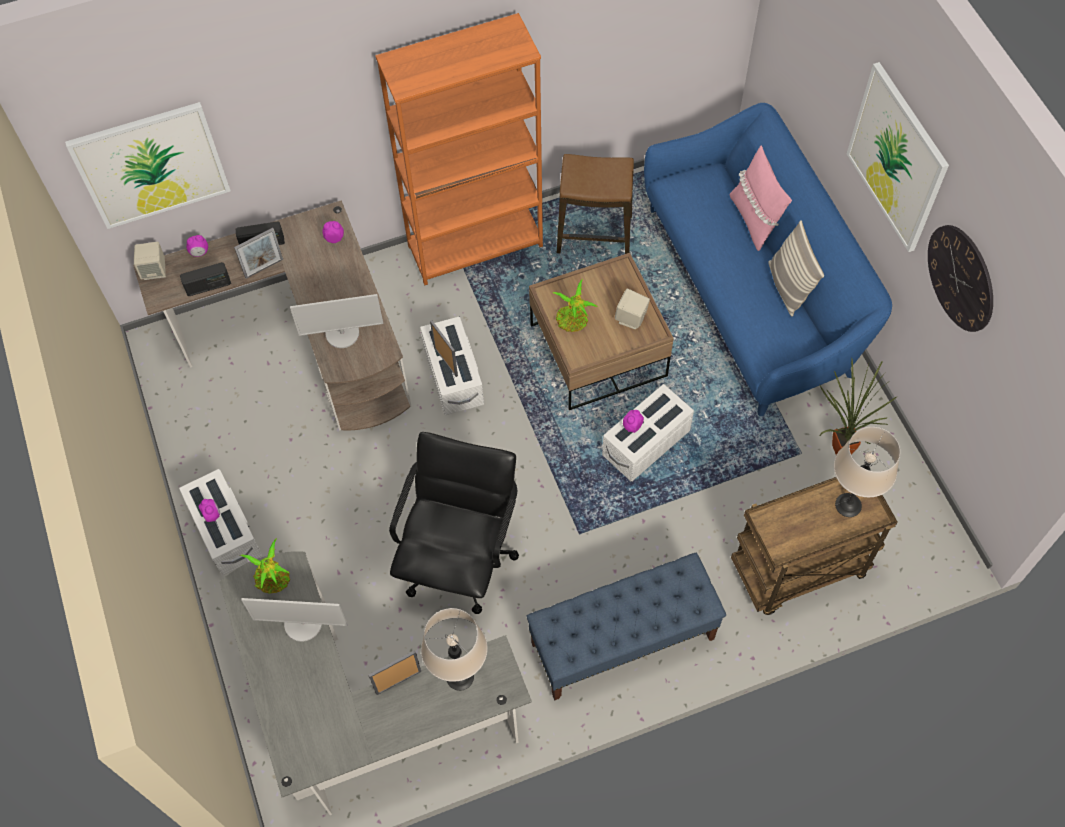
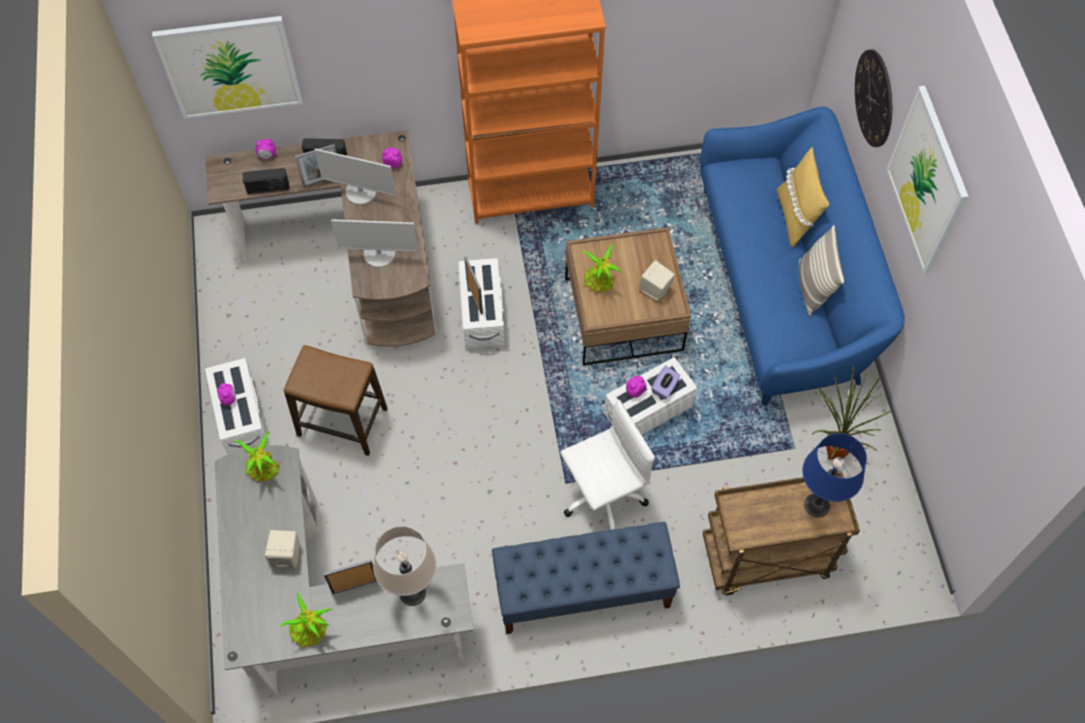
camera: 10 degrees right, 0 degrees up
(154, 270) = (223, 165): beige speaker -> beige speaker (286, 555)
(303, 623) = (281, 514): monitor -> monitor (361, 192)
(363, 737) = (311, 631): none -> potted plant
(459, 559) = (449, 484): black office chair -> none
(594, 234) = (645, 204): stool -> stool (342, 422)
(619, 540) = (601, 496): none -> white office chair
(661, 416) = (665, 387): none -> purple tissue box
(754, 219) = (795, 217): pink pillow -> yellow pillow
(848, 505) = (816, 505): beige table lamp -> blue table lamp
(961, 278) = (964, 307): wall clock -> wall clock (874, 98)

